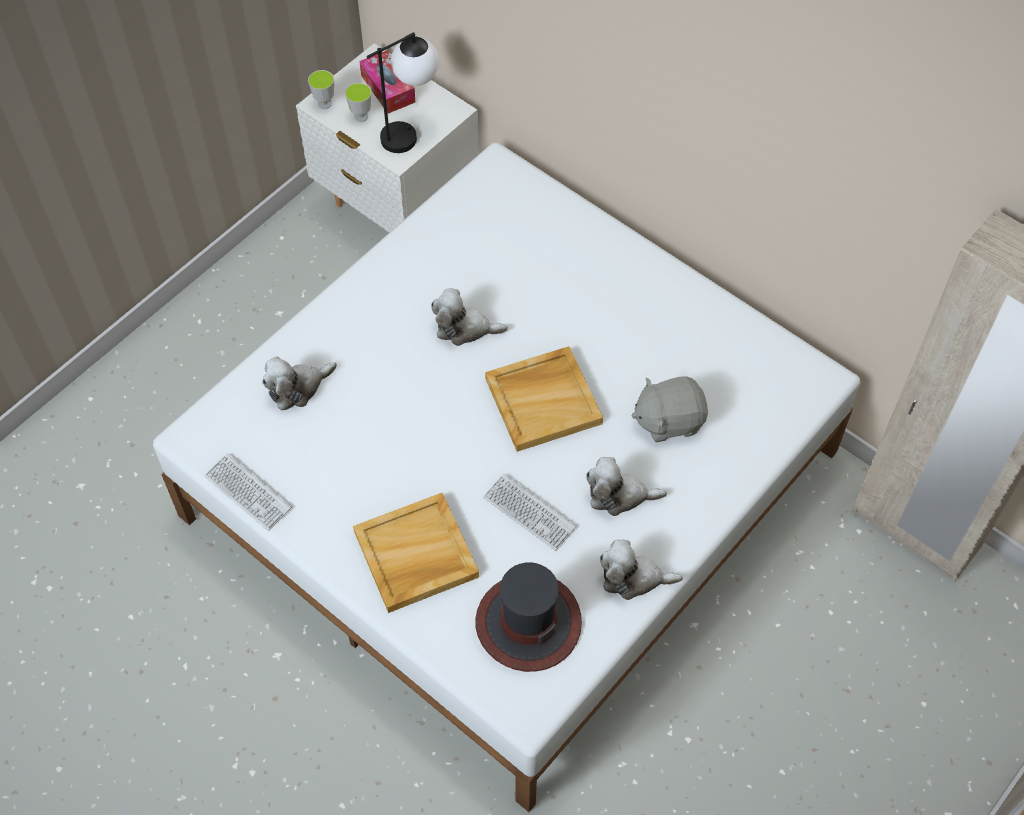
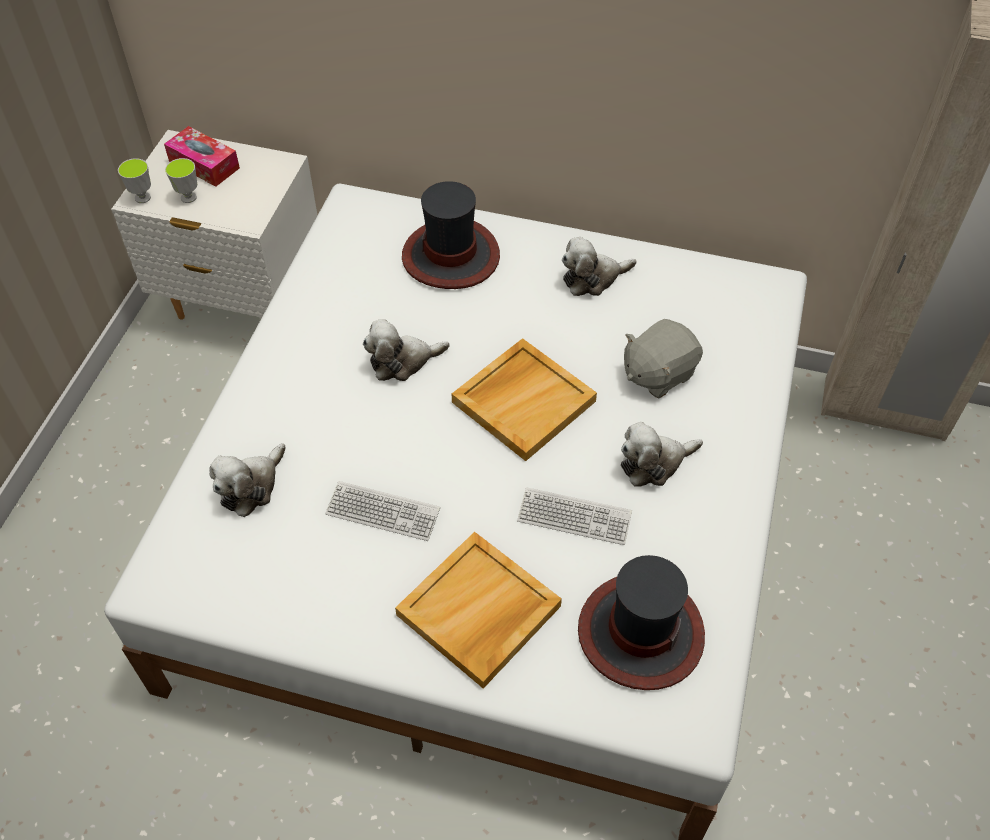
camera: 25 degrees left, 5 degrees down
(248, 493) = (250, 622): keyboard -> keyboard (383, 512)
(411, 132) = (250, 196): table lamp -> none
(555, 247) = (451, 256): none -> hat
(633, 578) = (719, 539): plush toy -> plush toy (593, 278)

